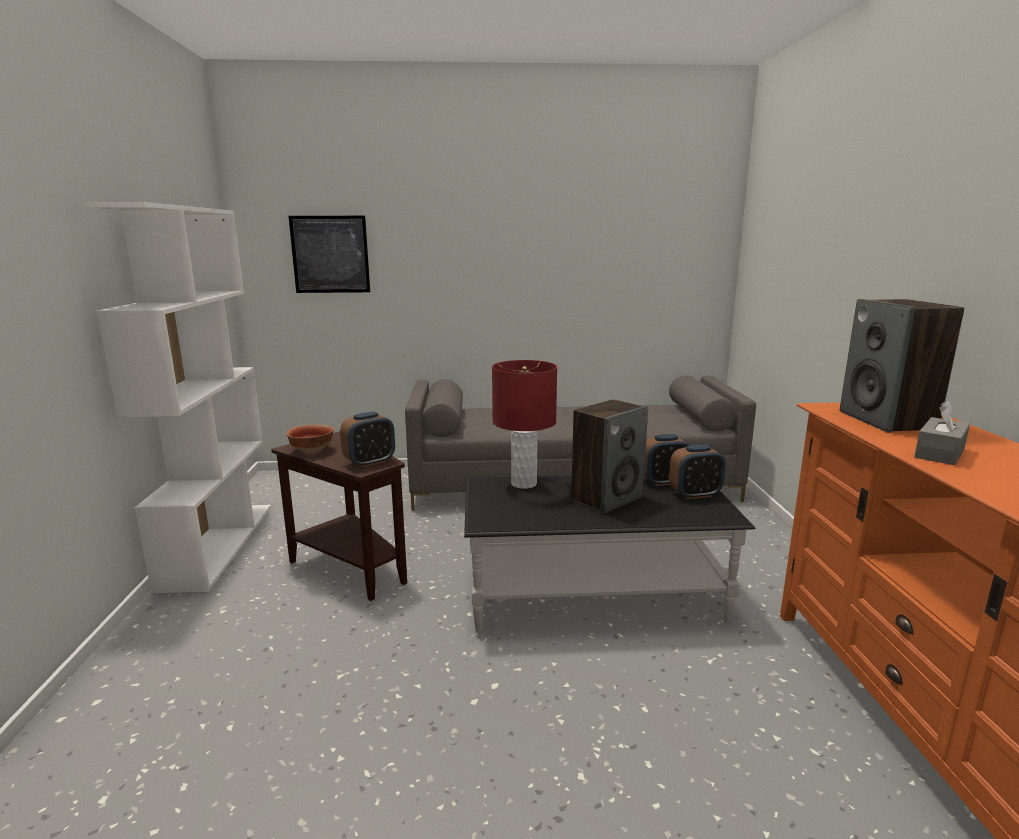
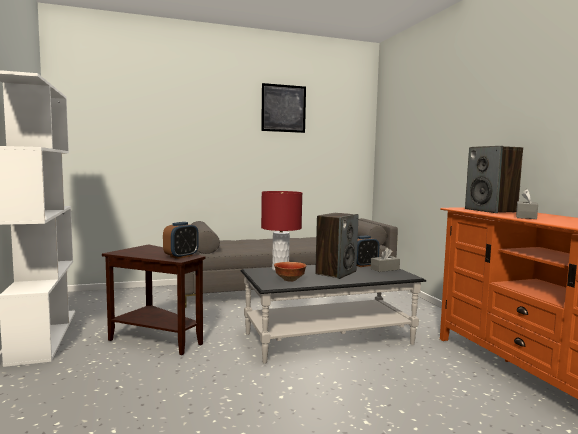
camera: 15 degrees left, 10 degrees down
(311, 451) = (133, 253): bowl -> bowl (289, 280)
(330, 254) = (120, 135): picture -> picture (283, 108)
(695, 494) = (385, 269): alarm clock -> grey tissue box

